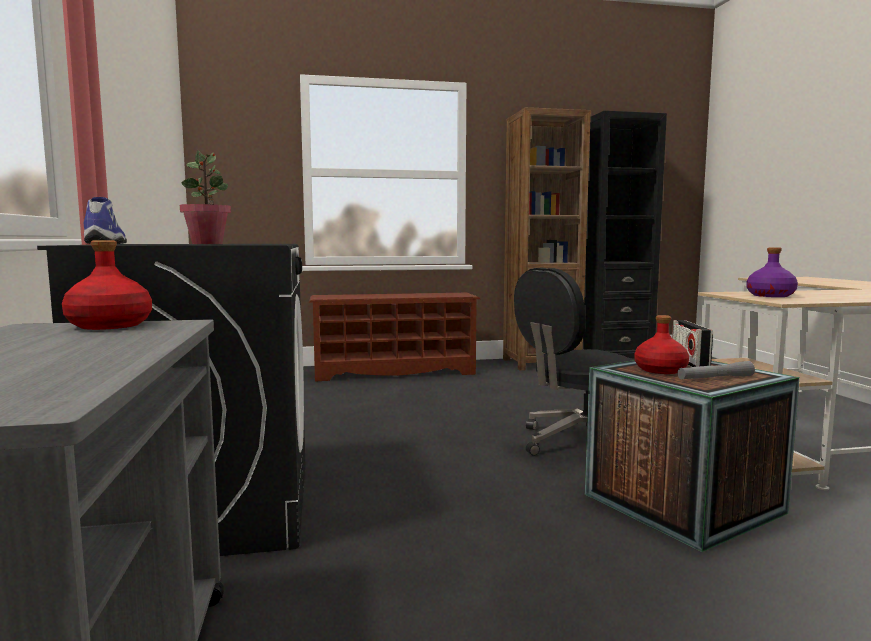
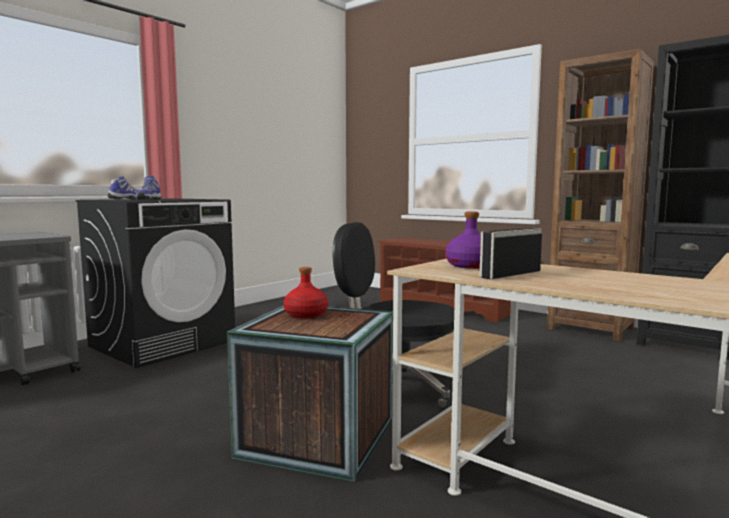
camera: 50 degrees right, 0 degrees up
(110, 325) = (37, 234): red bottle -> none
(207, 244) = (148, 199): potted plant -> shoe
(689, 362) = (354, 317): radio -> radio (510, 274)
(715, 378) = (298, 326): grey flashlight -> none

